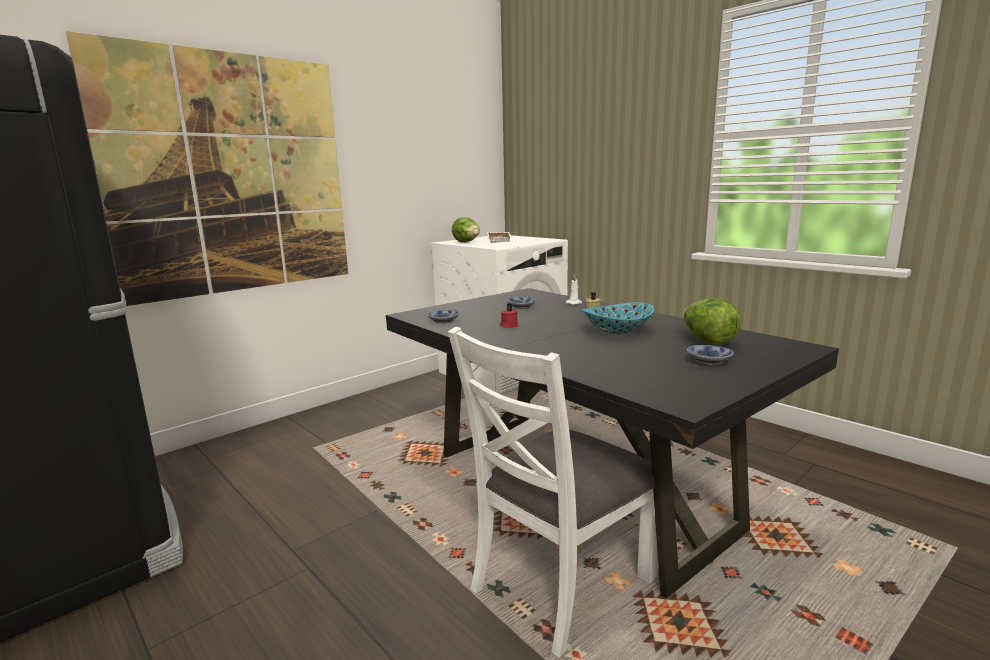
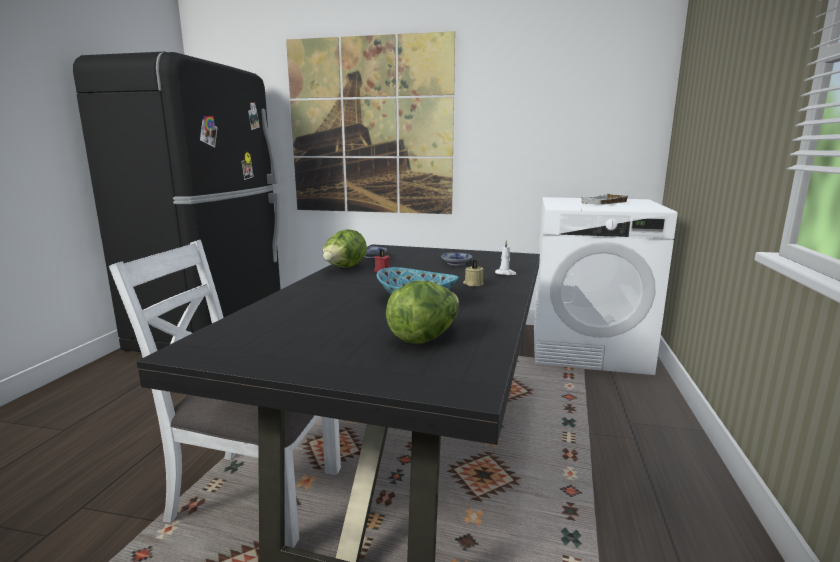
camera: 55 degrees right, 0 degrees up
(467, 242) = (564, 200): lettuce -> lettuce (344, 268)
(711, 361) = (340, 347): bowl -> none

